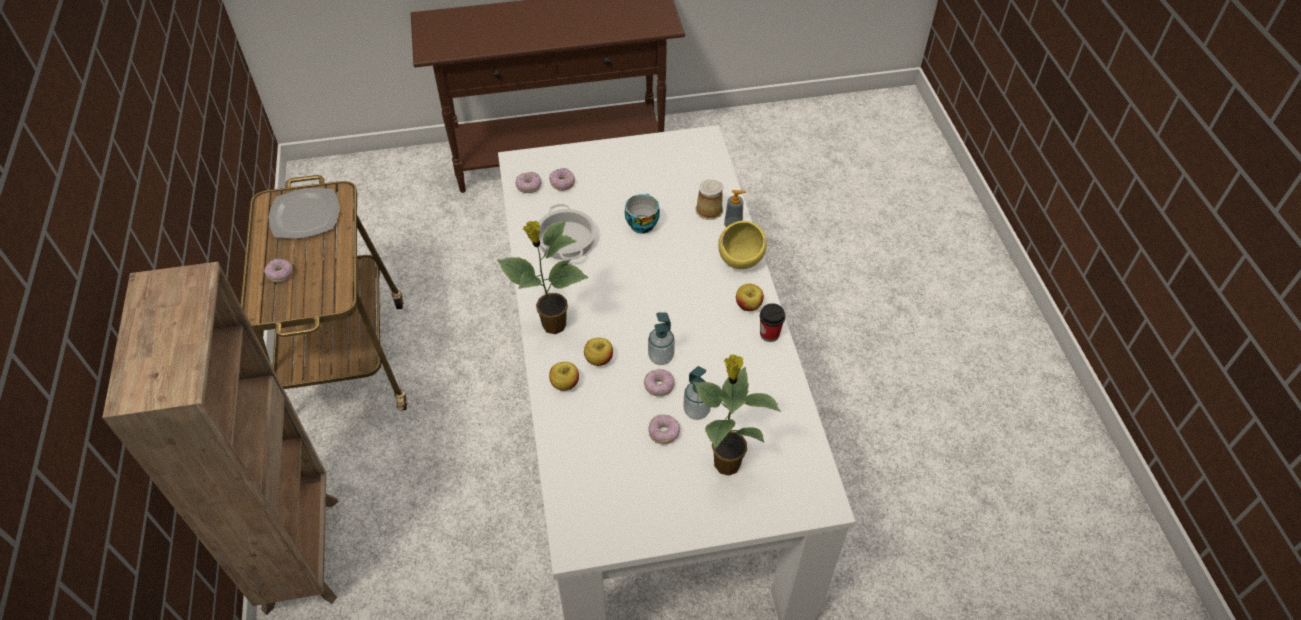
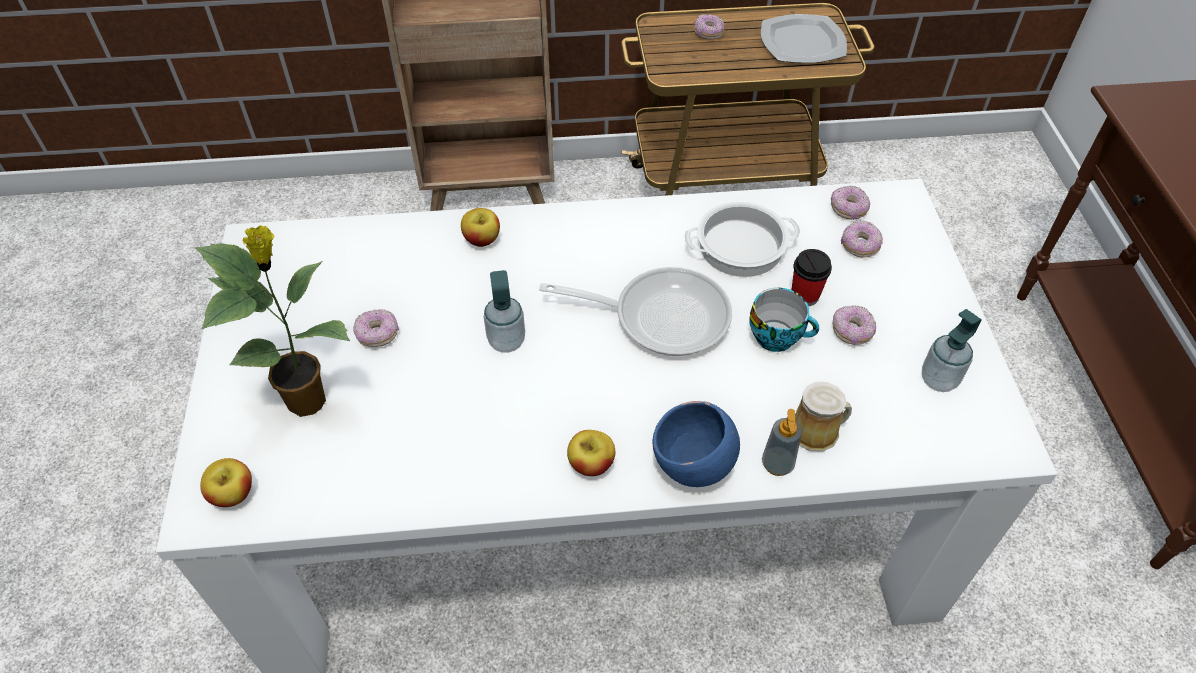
camera: 95 degrees right, 0 degrees up
(552, 325) = (581, 229): potted plant -> none
(599, 359) = (515, 274): apple -> apple (233, 494)
(630, 278) = (661, 316): none -> frying pan
(659, 387) = (454, 335): donut -> donut (852, 331)
(696, 410) = (403, 374): soap dispenser -> soap dispenser (938, 379)
(741, 260) = (694, 466): yellow bowl -> blue bowl
(769, 334) = (526, 486): cup -> cup (805, 295)

